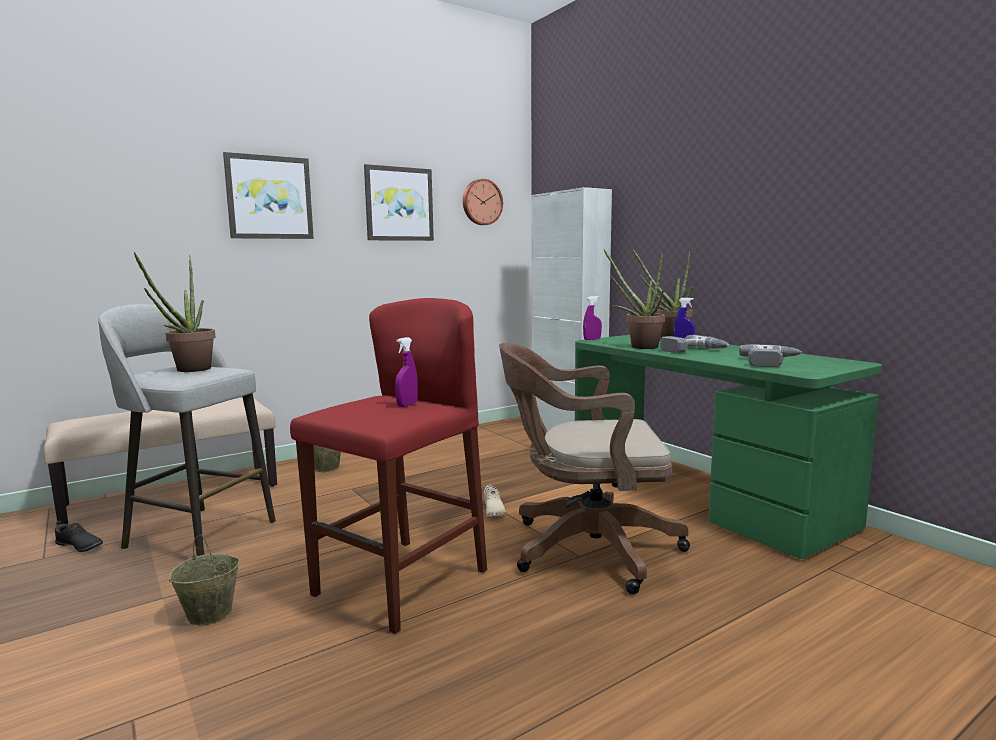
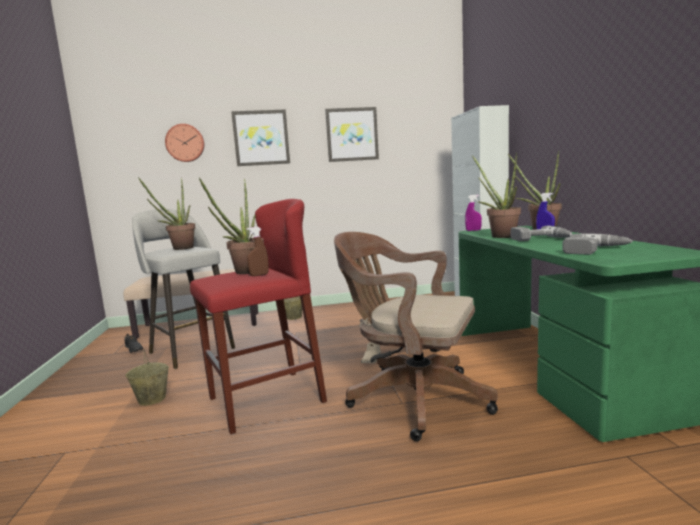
camera: 25 degrees right, 0 degrees up
(373, 403) = (243, 272): none -> potted plant
(407, 405) = (259, 275): purple spray bottle -> brown spray bottle
(481, 202) = (418, 127): wall clock -> wall clock (185, 143)

